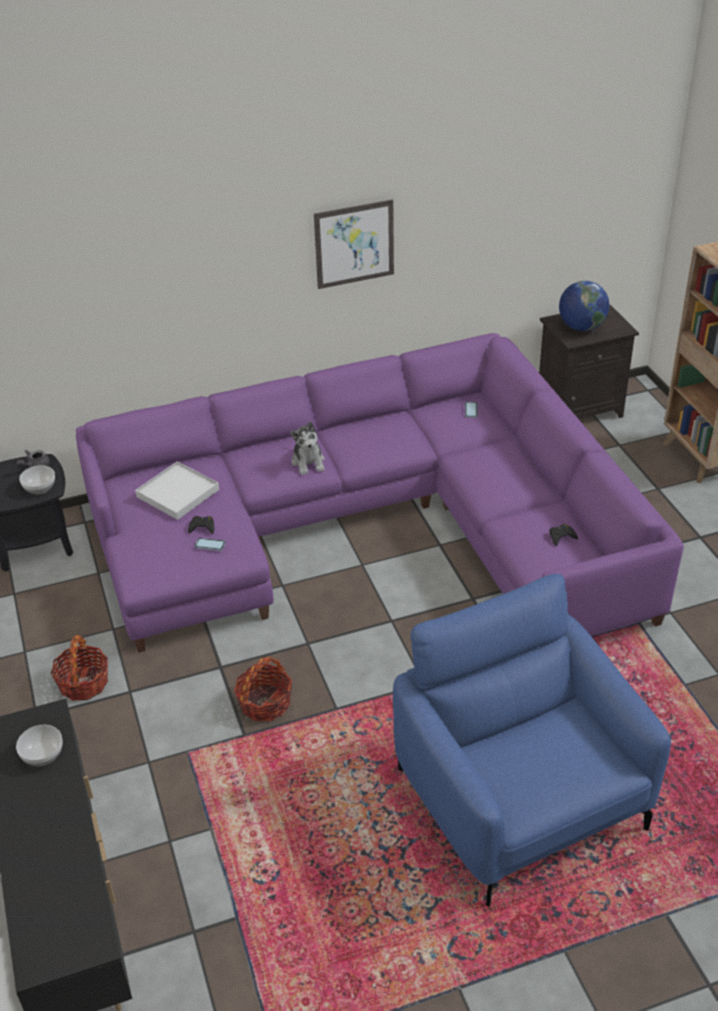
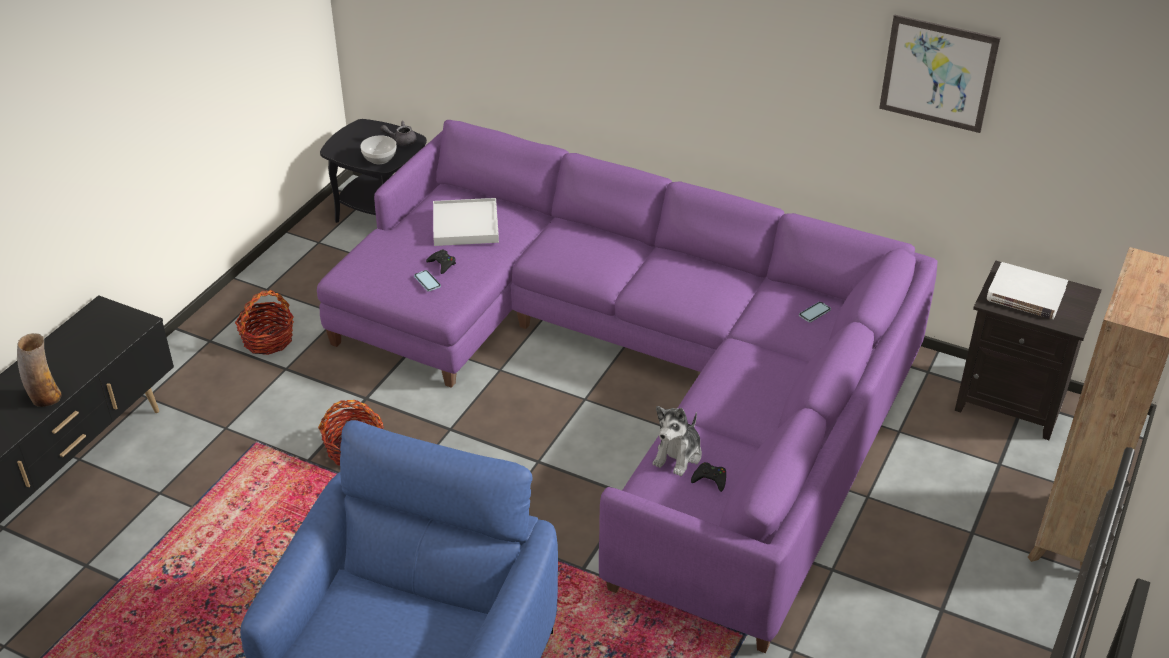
camera: 45 degrees right, 0 degrees up
(42, 755) = (94, 345): bowl -> none
(68, 818) = (45, 397): none -> vase
(308, 462) = (602, 266): plush toy -> plush toy (678, 455)
(354, 244) = (767, 59): picture -> picture (938, 73)
(581, 327) = (1025, 295): globe -> white book

